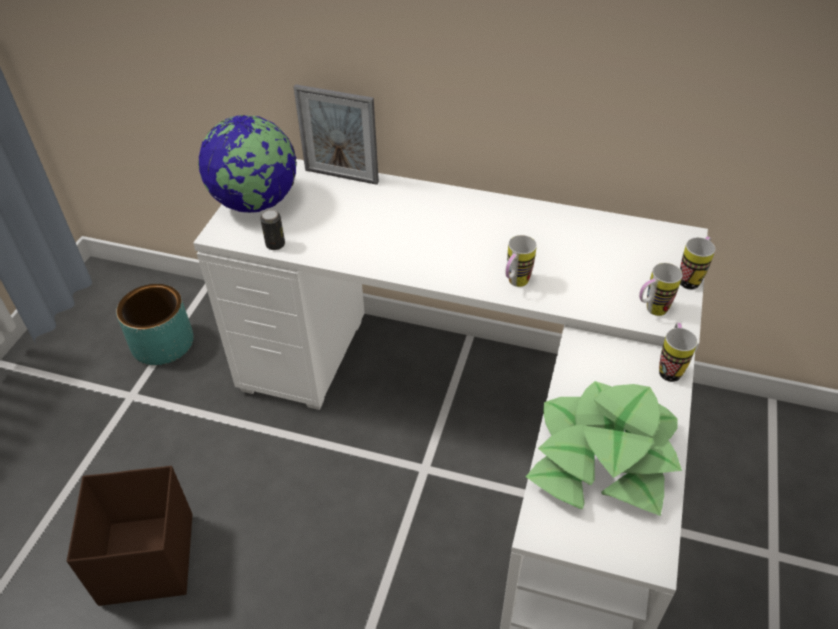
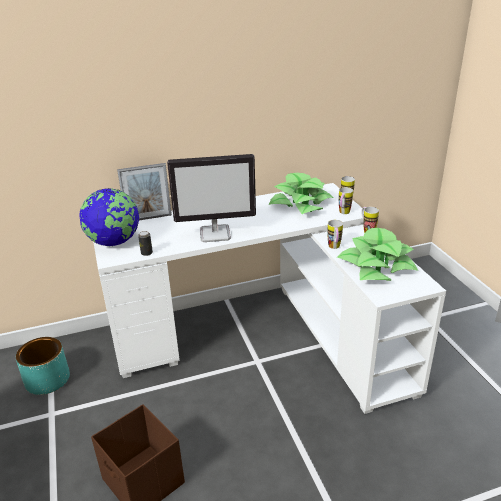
camera: 35 degrees left, 15 degrees down
(401, 254) = (215, 234): none -> monitor
(515, 284) = (279, 225): mug -> mug (334, 248)
(598, 253) = (301, 204): none -> potted plant

